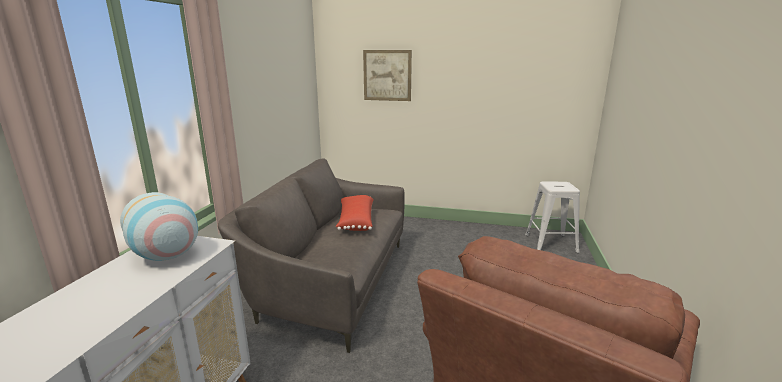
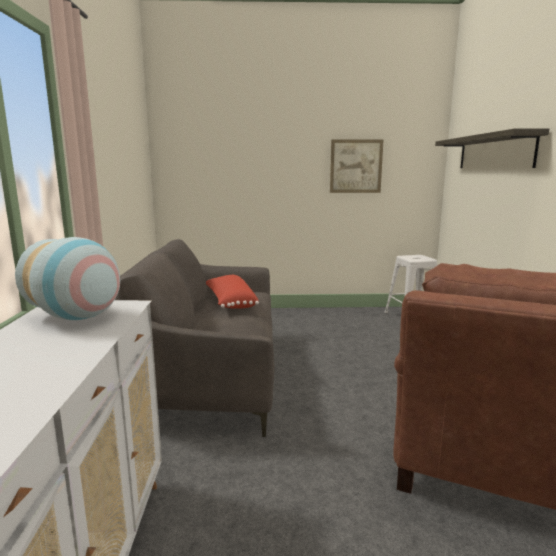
camera: 15 degrees left, 5 degrees down
(387, 75) = (232, 154): picture -> picture (356, 166)
(639, 88) = (494, 152): none -> shelf

